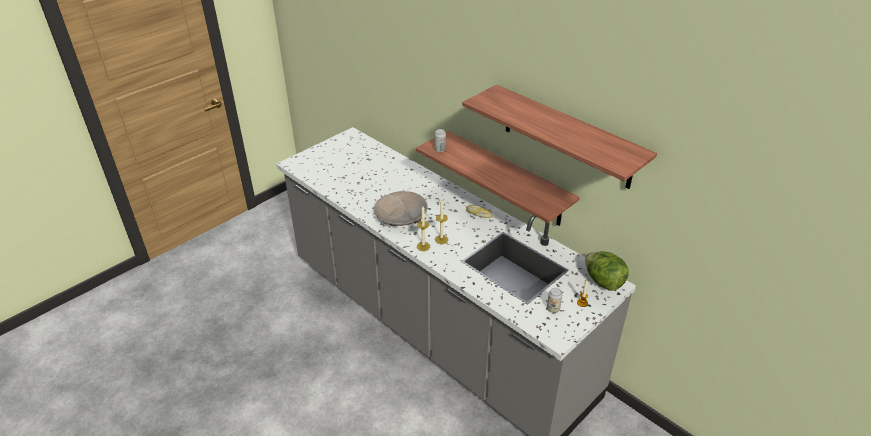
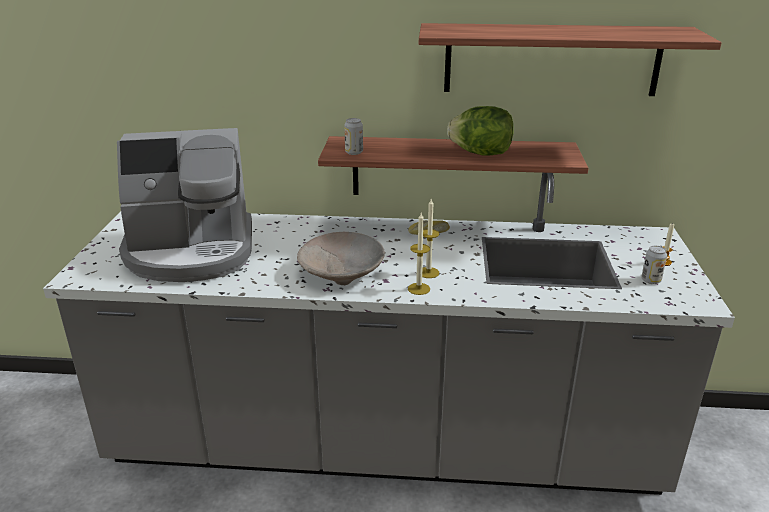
camera: 40 degrees left, 10 degrees down
(351, 171) = (191, 252): none -> coffee machine
(603, 281) = (645, 236): lettuce -> lettuce (481, 153)

